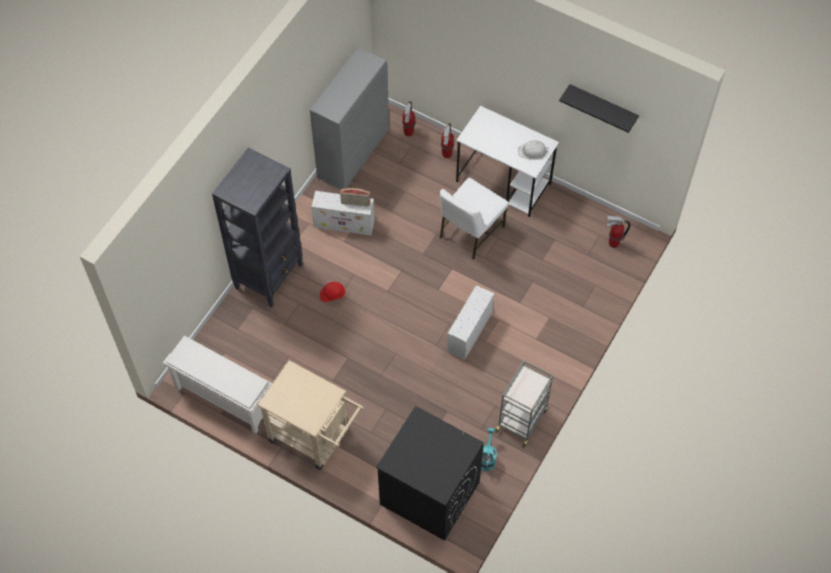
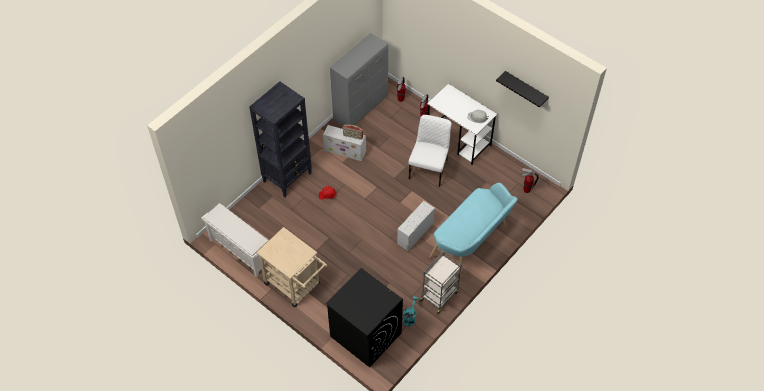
camera: 10 degrees right, 5 degrees down
(470, 232) = (429, 168): white chair -> white chair turned 150 degrees clockwise
(552, 334) = (472, 243): none -> turquoise bench

